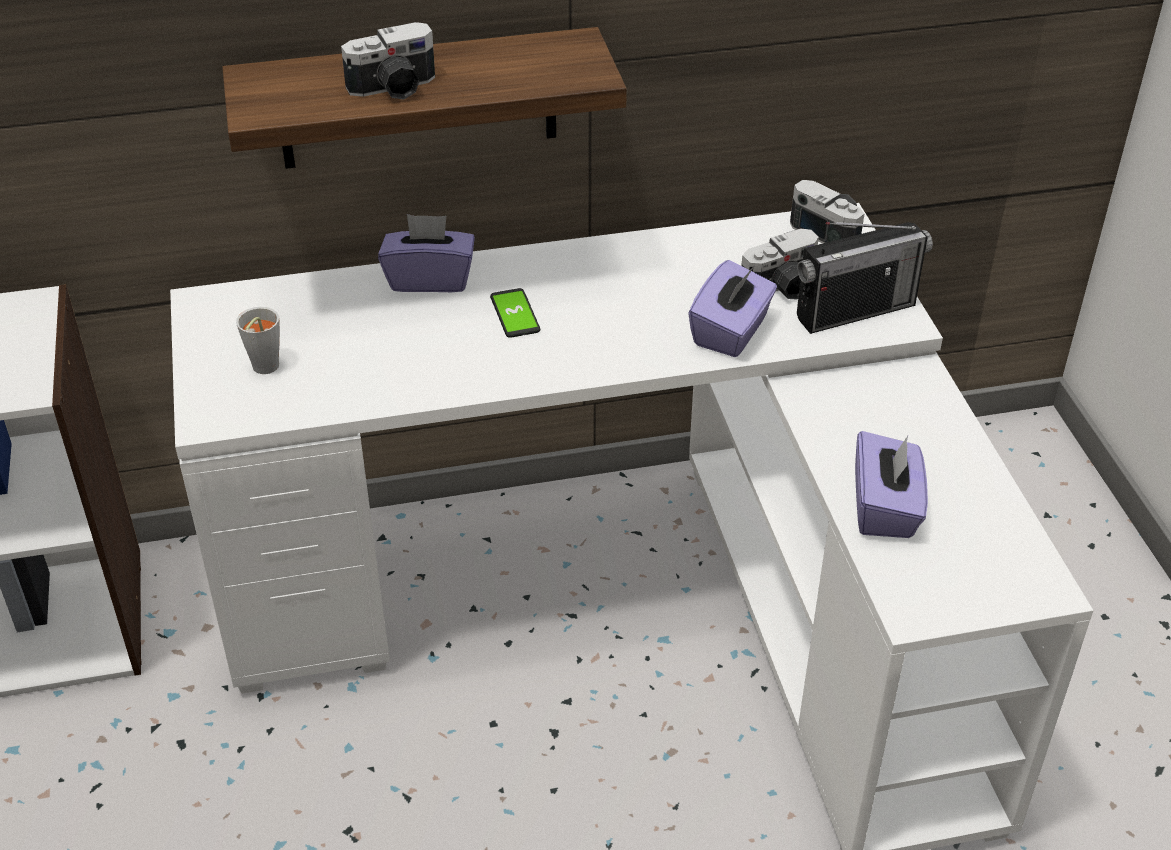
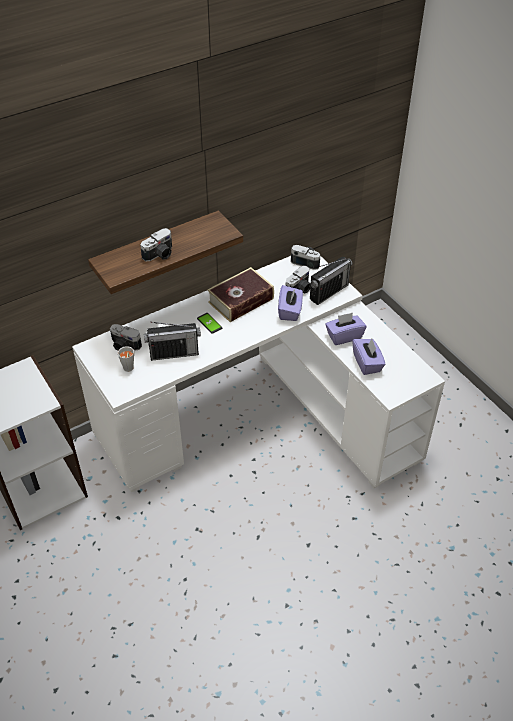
camera: 20 degrees left, 5 degrees up
(286, 316) = (124, 346): none -> camera
(391, 360) = (174, 353): none -> radio
(430, 279) = (170, 317): purple tissue box -> purple tissue box (344, 336)
(620, 281) = (241, 300): none -> book

